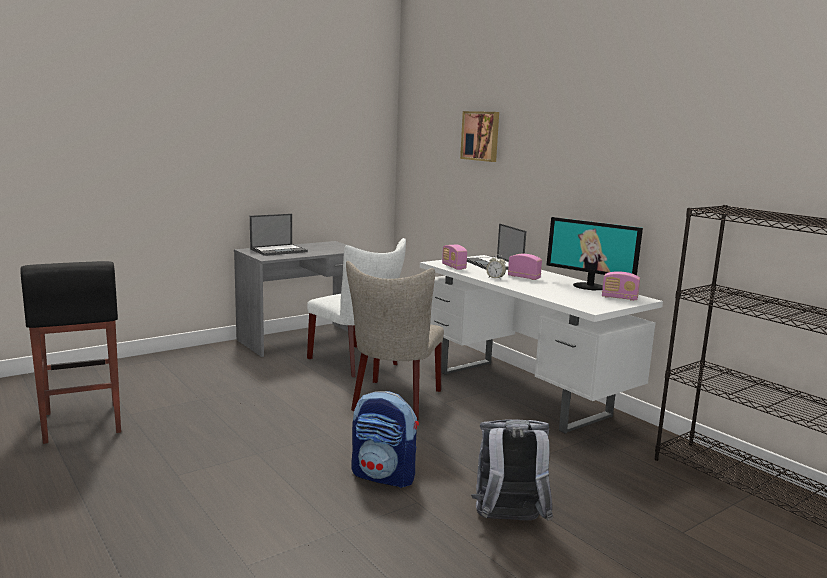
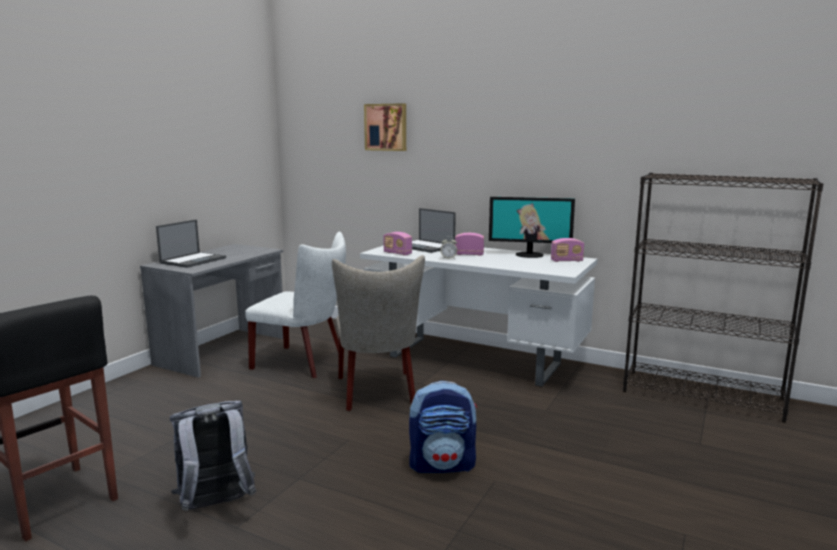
camera: 25 degrees left, 0 degrees up
(508, 522) = (581, 474): grey backpack -> grey backpack (216, 506)

